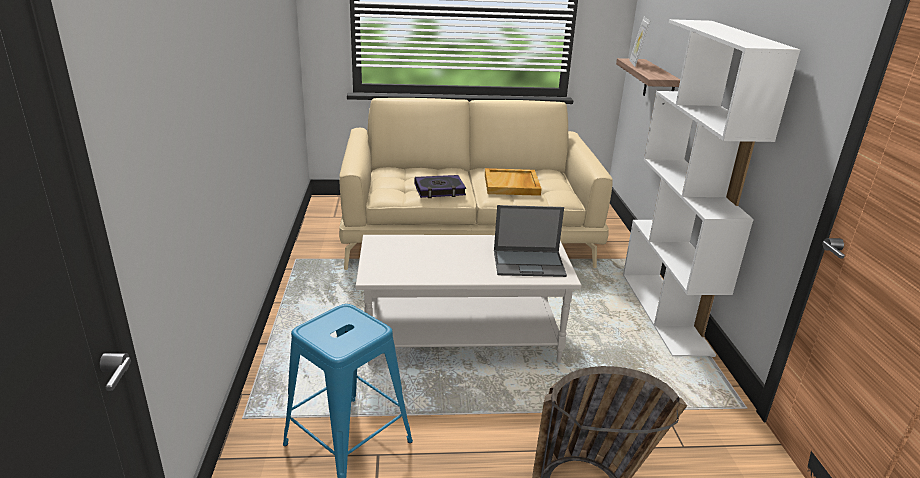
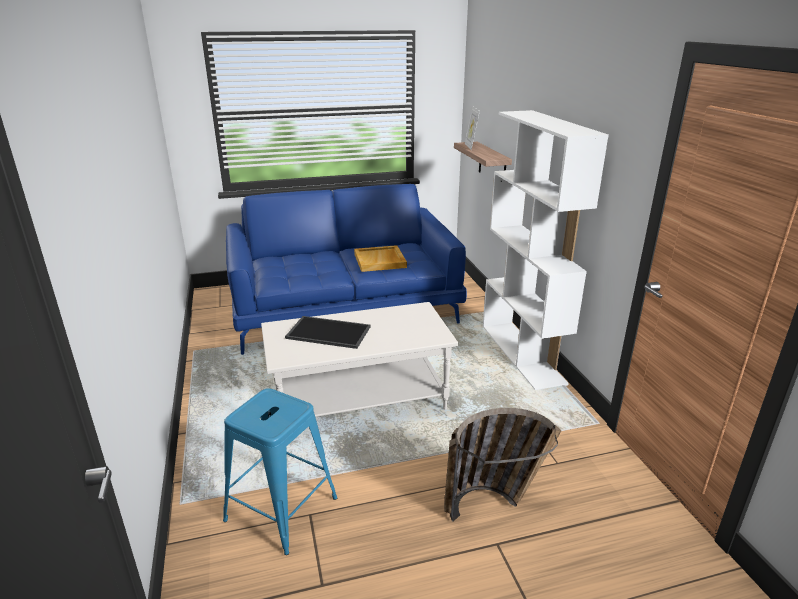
camera: 10 degrees left, 0 degrees up
(432, 254) = (327, 333): none -> tray
(439, 190) = (318, 273): book -> none
(468, 234) = (345, 307): beige sofa -> blue sofa
(529, 263) = (412, 329): laptop -> none

